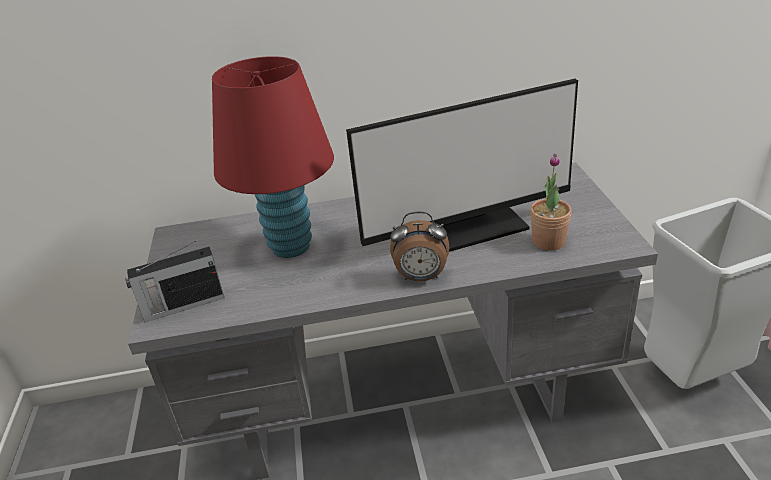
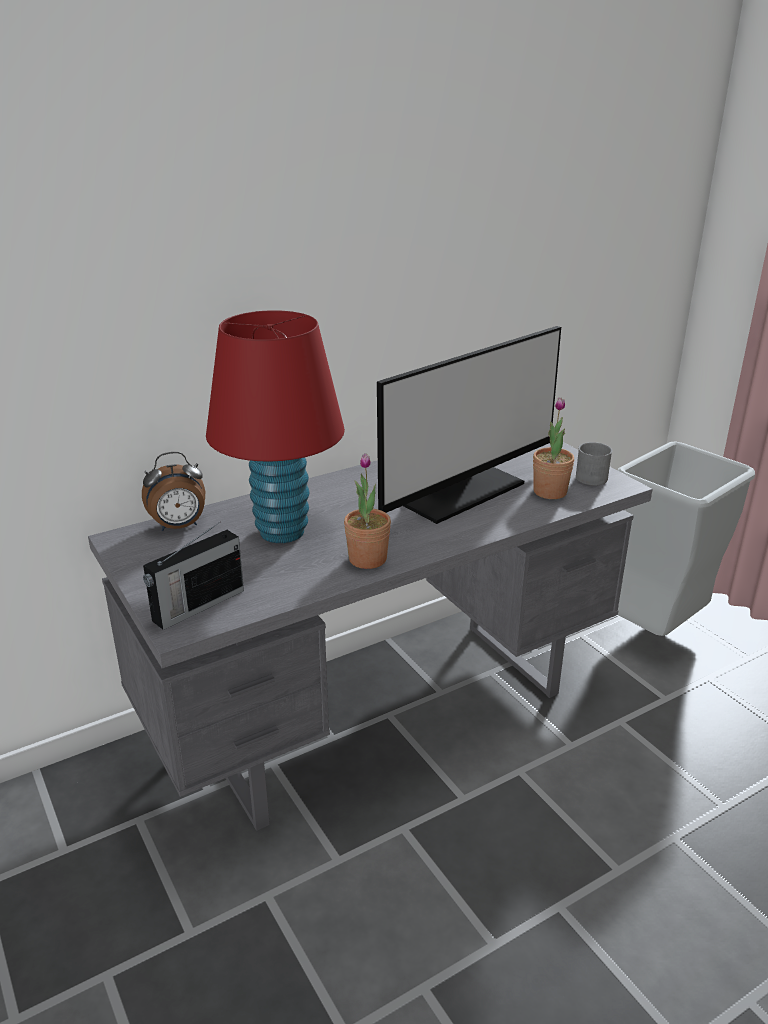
camera: 25 degrees left, 5 degrees down
(338, 285) = (367, 559): none -> potted plant
(421, 277) = (449, 539): alarm clock -> alarm clock (179, 527)
(604, 230) = (594, 476): none -> grey mug

